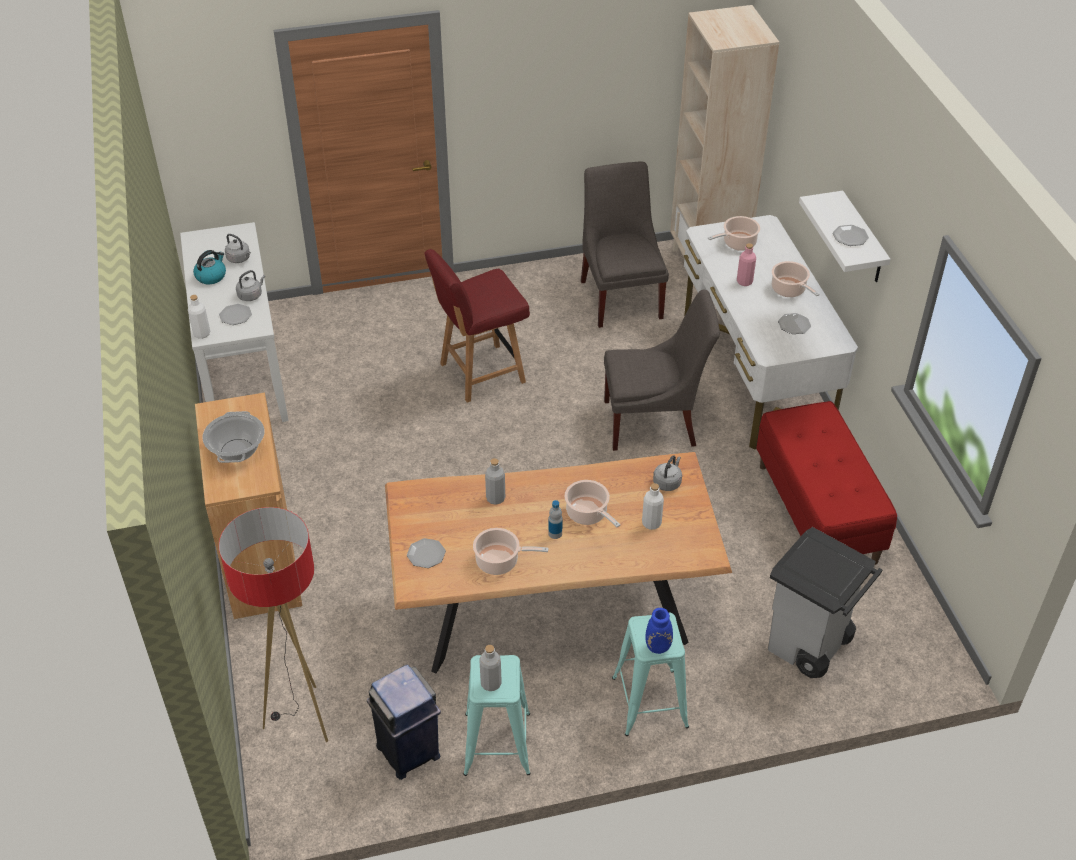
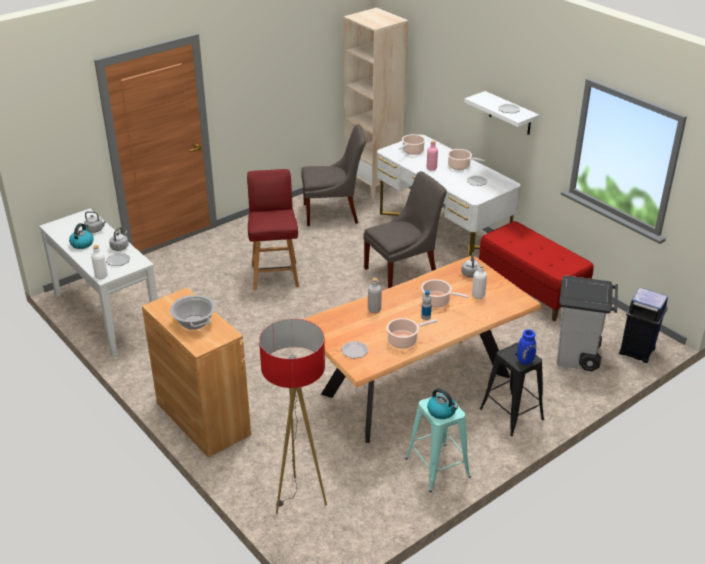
camera: 25 degrees left, 10 degrees down
(408, 753) = (385, 492): blue trash can -> blue trash can (637, 351)
(480, 373) = (275, 274): red chair -> red chair turned 135 degrees clockwise
(491, 683) = (442, 411): grey bottle -> kettle
(621, 296) = (333, 213): grey chair -> grey chair turned 120 degrees clockwise
(649, 702) = (511, 414): turquoise stool -> black stool

